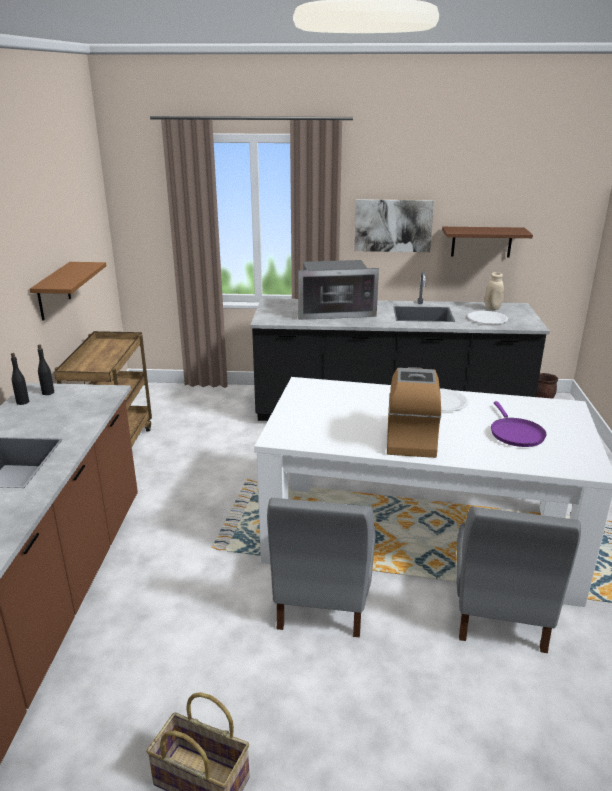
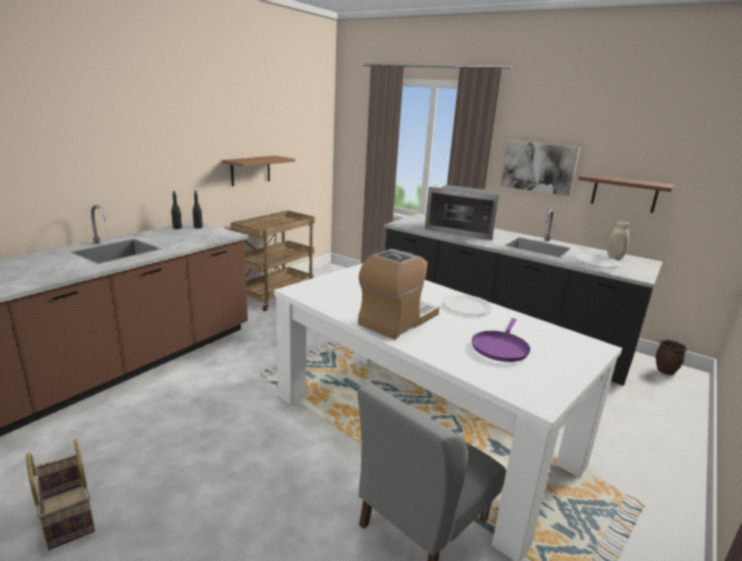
camera: 30 degrees right, 5 degrees down
(322, 600) = (288, 440): grey chair -> none

